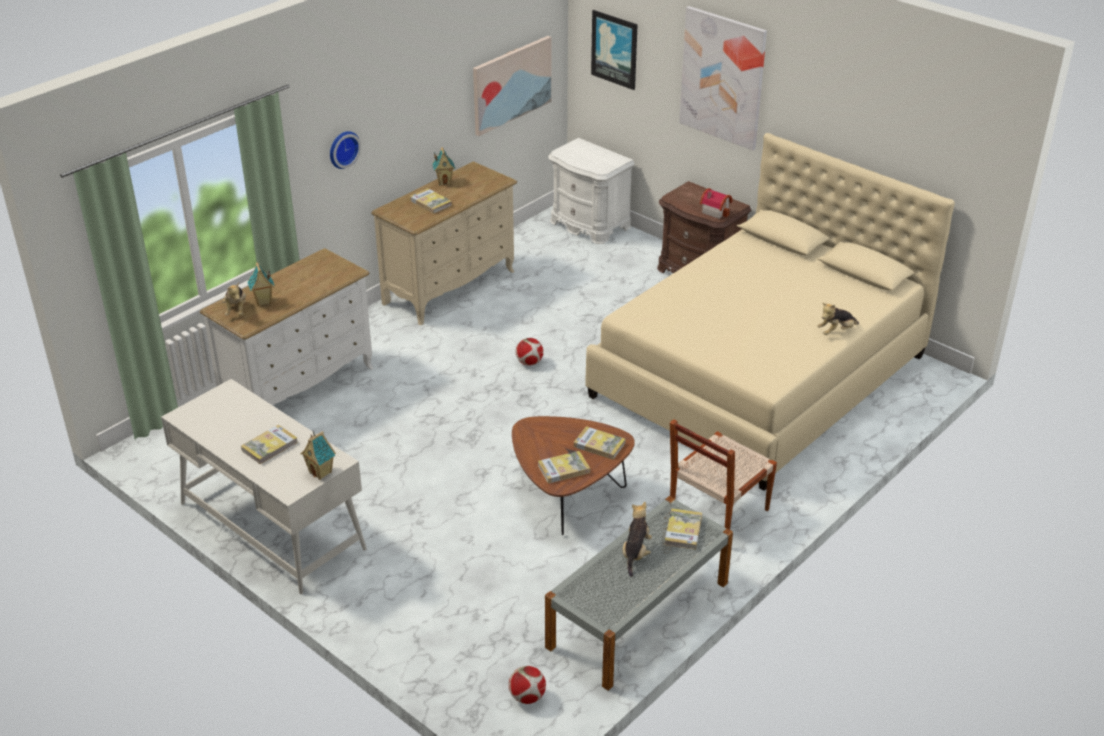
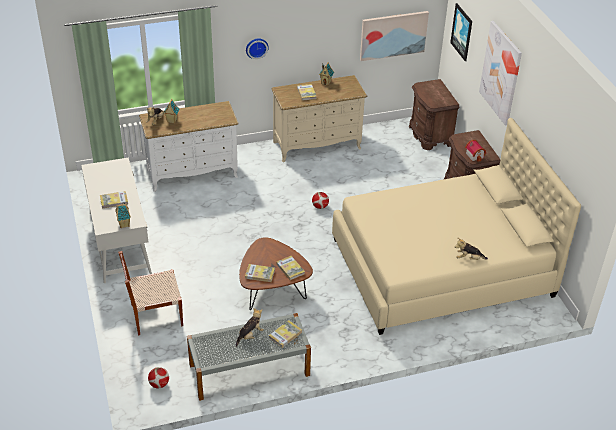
camera: 30 degrees right, 5 degrees up
(588, 225) = (429, 135): white nightstand -> brown nightstand
(717, 514) = (340, 336): chair -> chair (155, 316)

